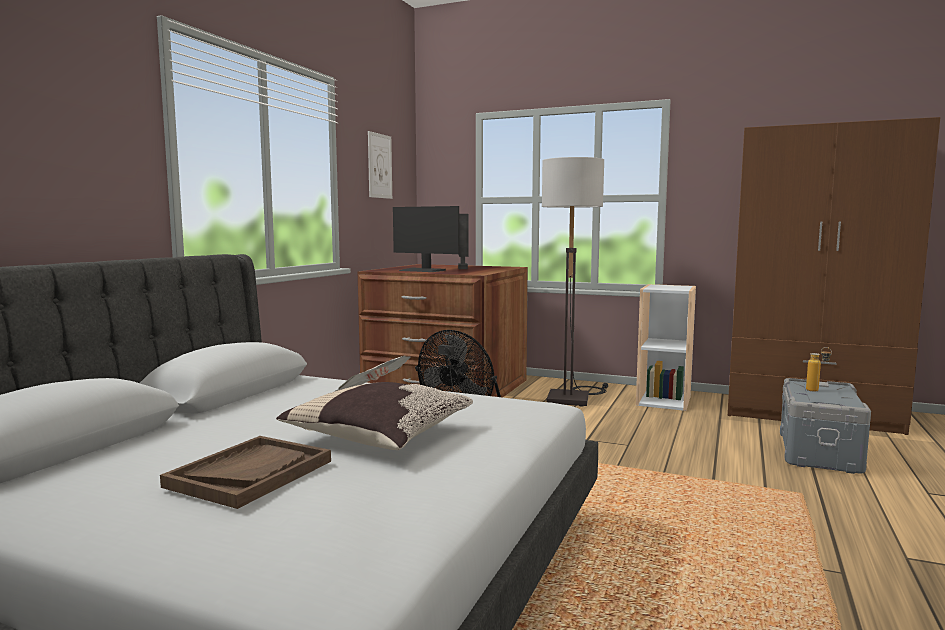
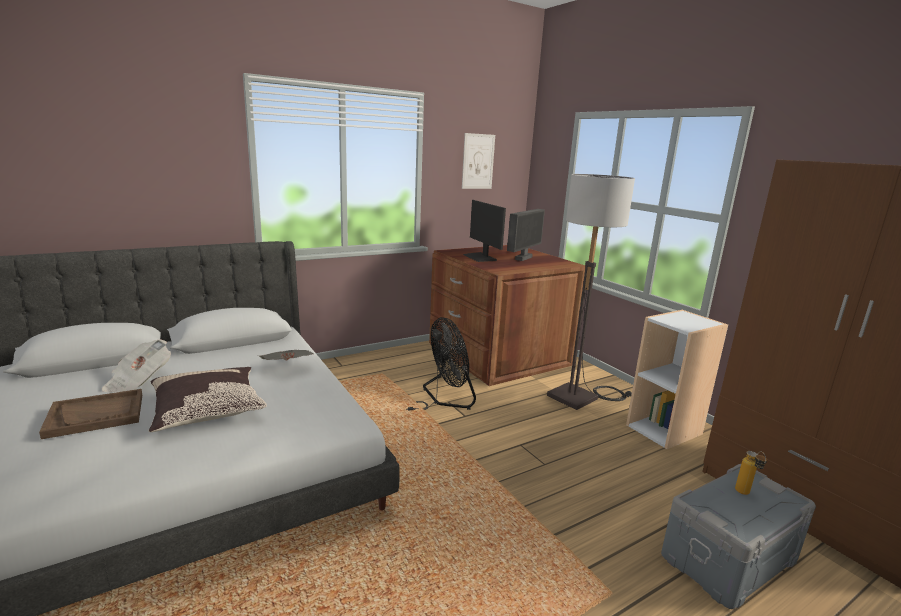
camera: 35 degrees right, 10 degrees up
(212, 442) = (139, 381): none -> newspaper

